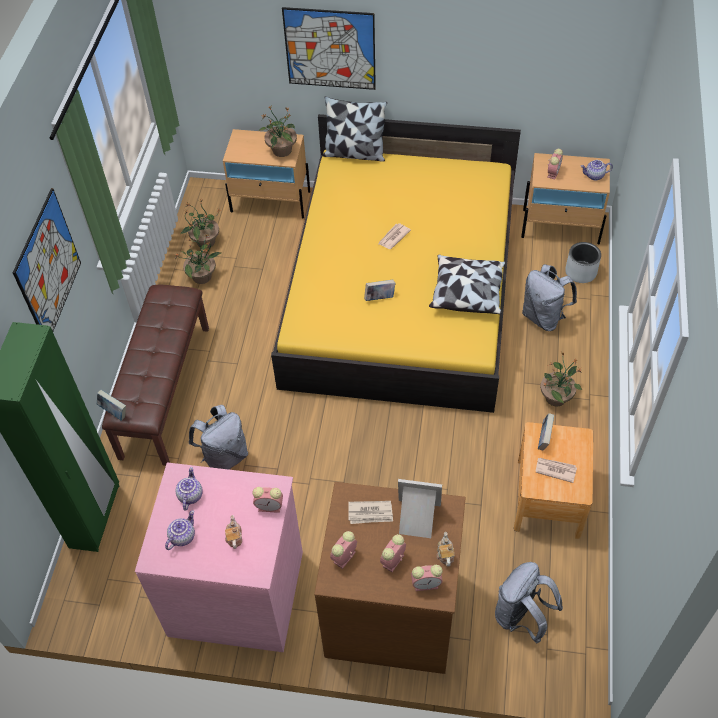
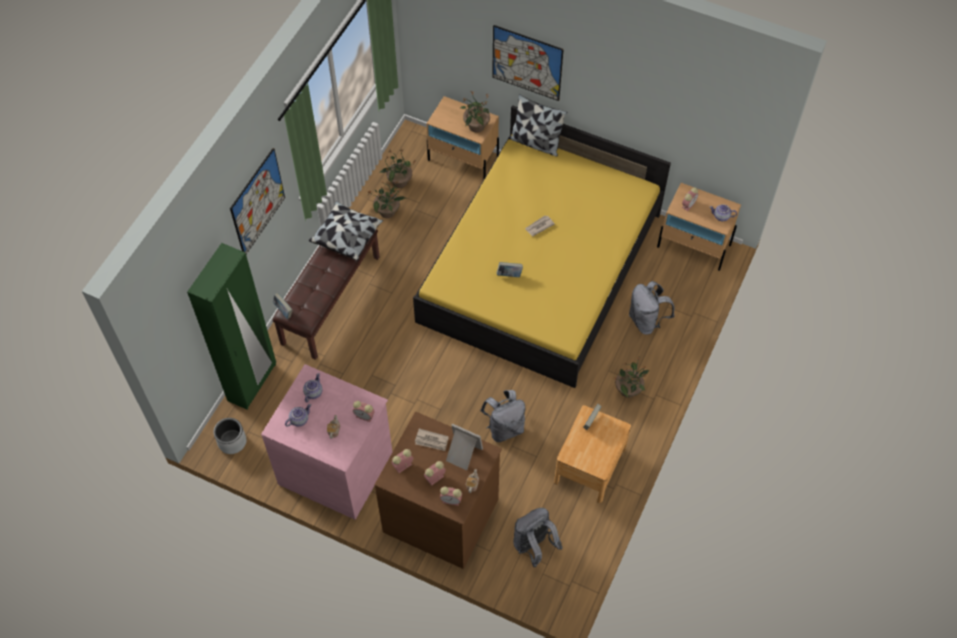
camera: 15 degrees right, 5 degrees up
(224, 457) = (358, 365): grey backpack -> grey backpack (504, 428)
(467, 292) = (579, 288): pillow -> pillow (347, 236)
(555, 470) = (590, 447): newspaper -> none
(581, 272) = (693, 291): grey planter -> grey planter (232, 441)

